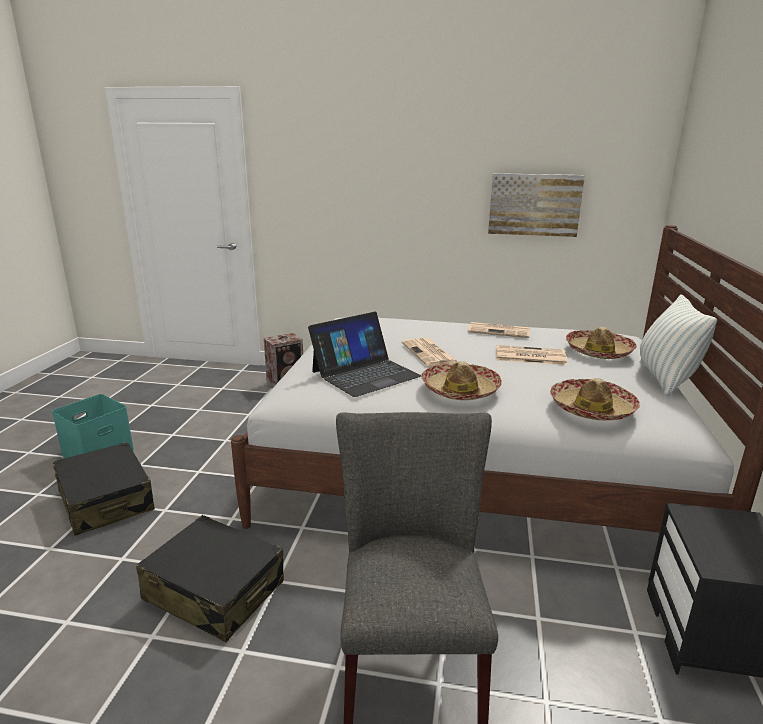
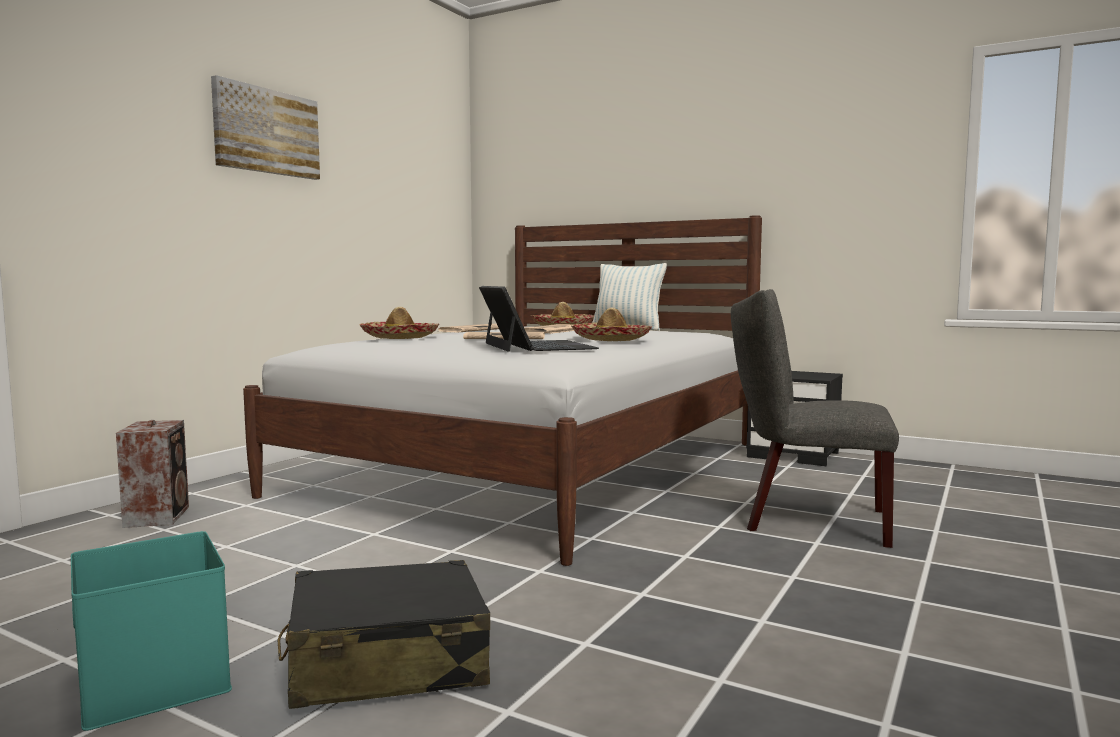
camera: 70 degrees left, 15 degrees down
(214, 591) = (690, 585): black suitcase -> none
(534, 204) = (388, 211): picture -> picture (266, 131)
(592, 409) = (674, 333): hat -> hat (400, 337)

